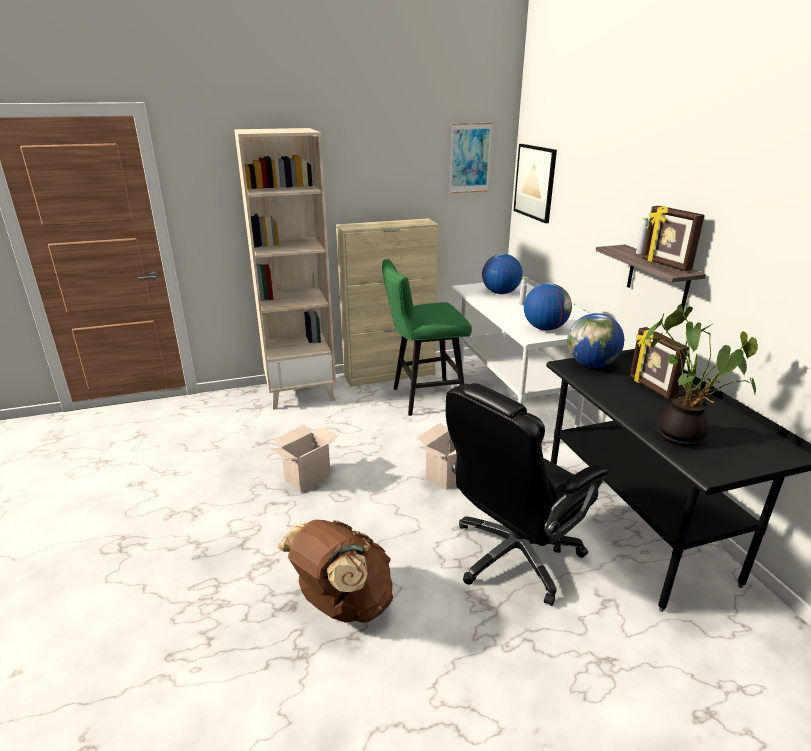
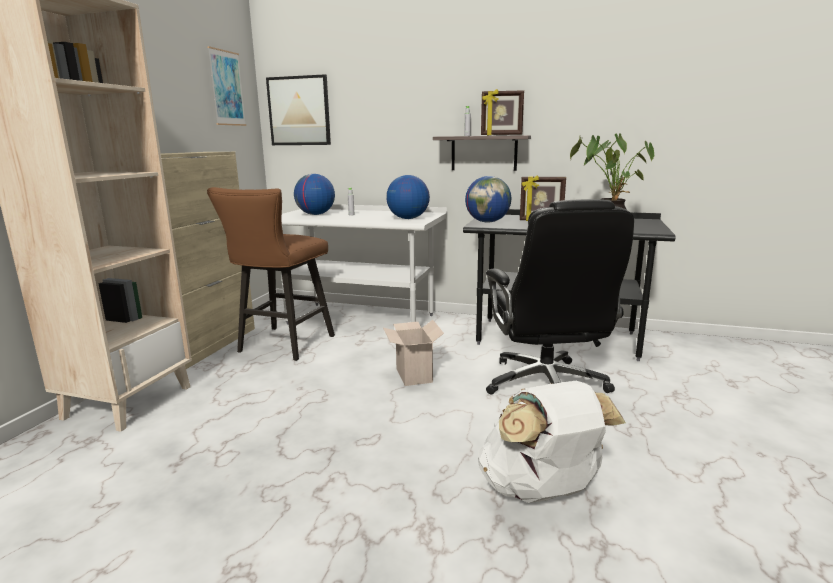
camera: 55 degrees left, 10 degrees down
(308, 477) = (305, 448): cardboard box -> none
(342, 604) = (541, 491): brown backpack -> white backpack
(423, 398) = (282, 346): green stool -> brown stool

